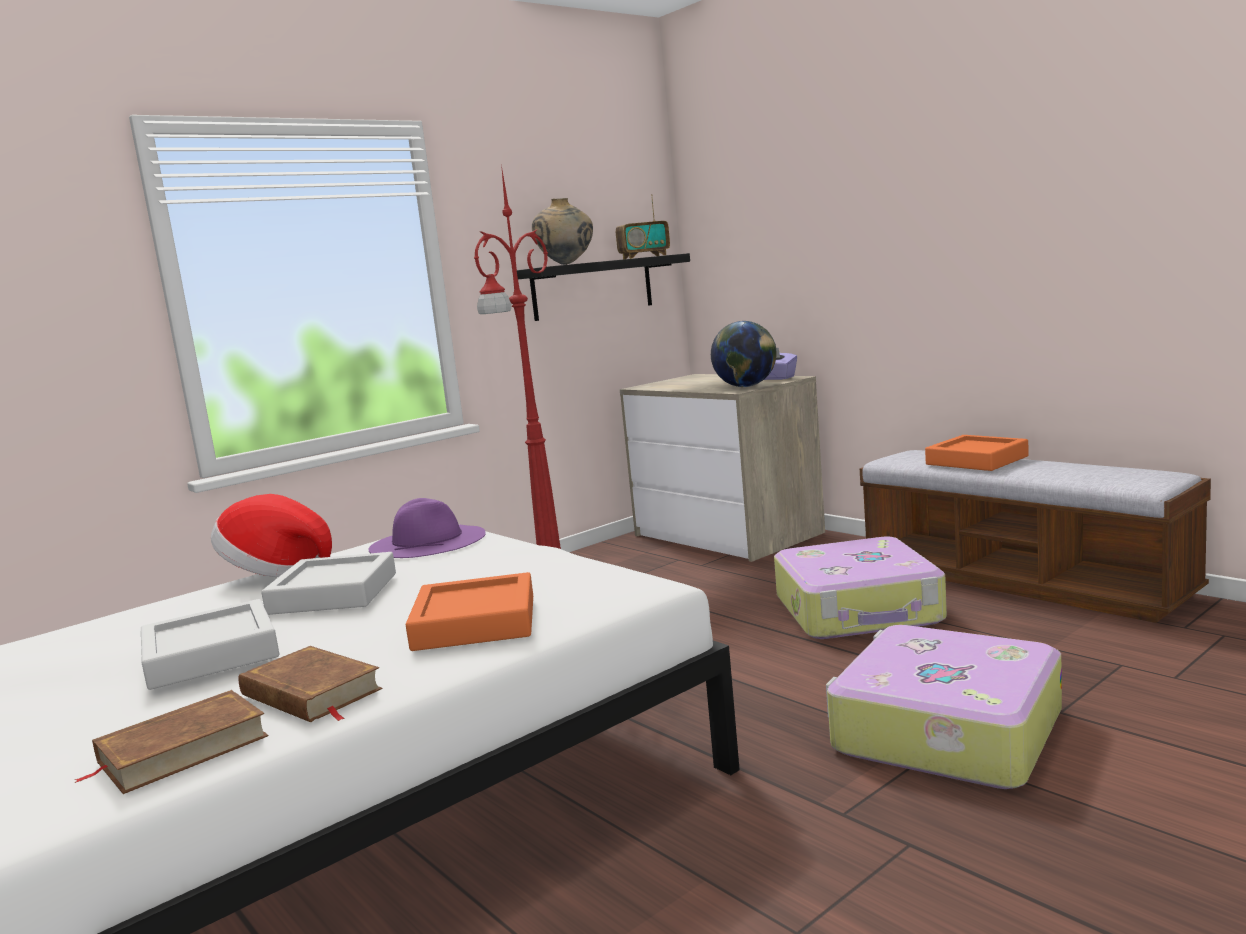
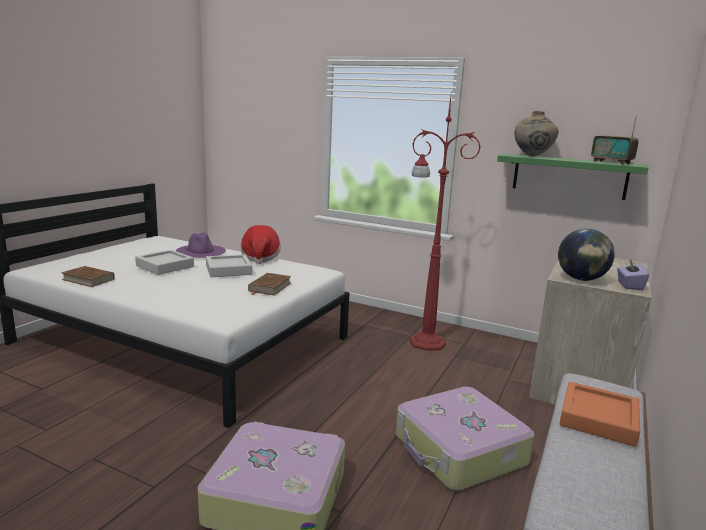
camera: 65 degrees right, 5 degrees up
(310, 693) = (124, 285): brown book -> brown book (269, 287)
(427, 541) = (302, 272): purple hat -> purple hat (201, 251)
(475, 623) = (184, 296): orange tray -> none
(593, 288) = (569, 176): black shelf -> green shelf

